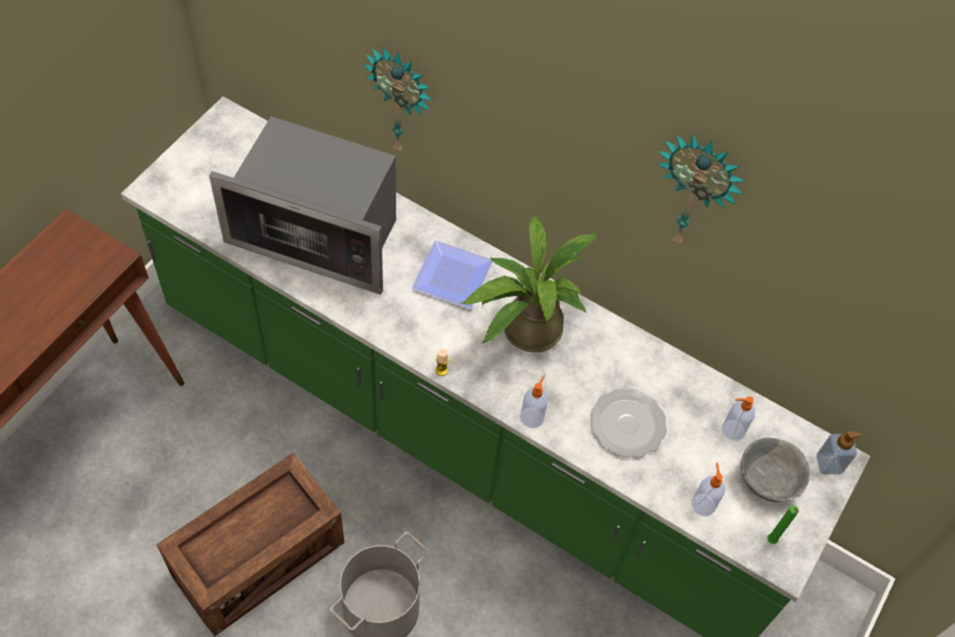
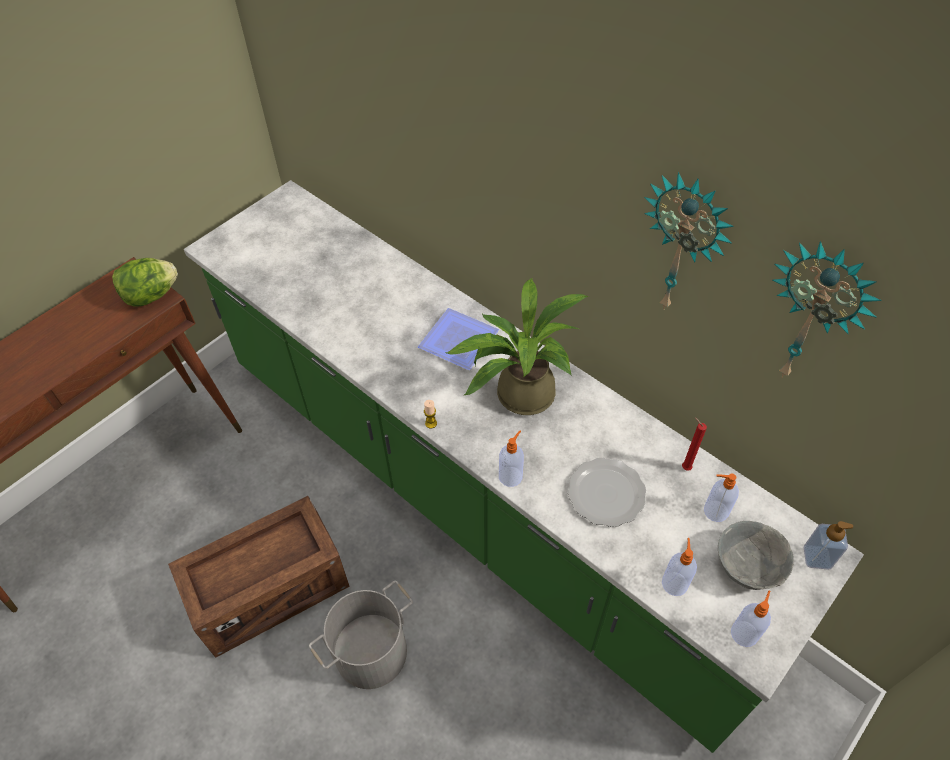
camera: 15 degrees right, 5 degrees down
(101, 254) = (151, 295): none -> lettuce
(319, 235) = (345, 295): microwave -> none
(401, 101) = (420, 169): wall clock -> wall clock (814, 314)
(698, 389) = (684, 467): none -> red candle
(771, 542) = (744, 632): green candle -> soap dispenser

